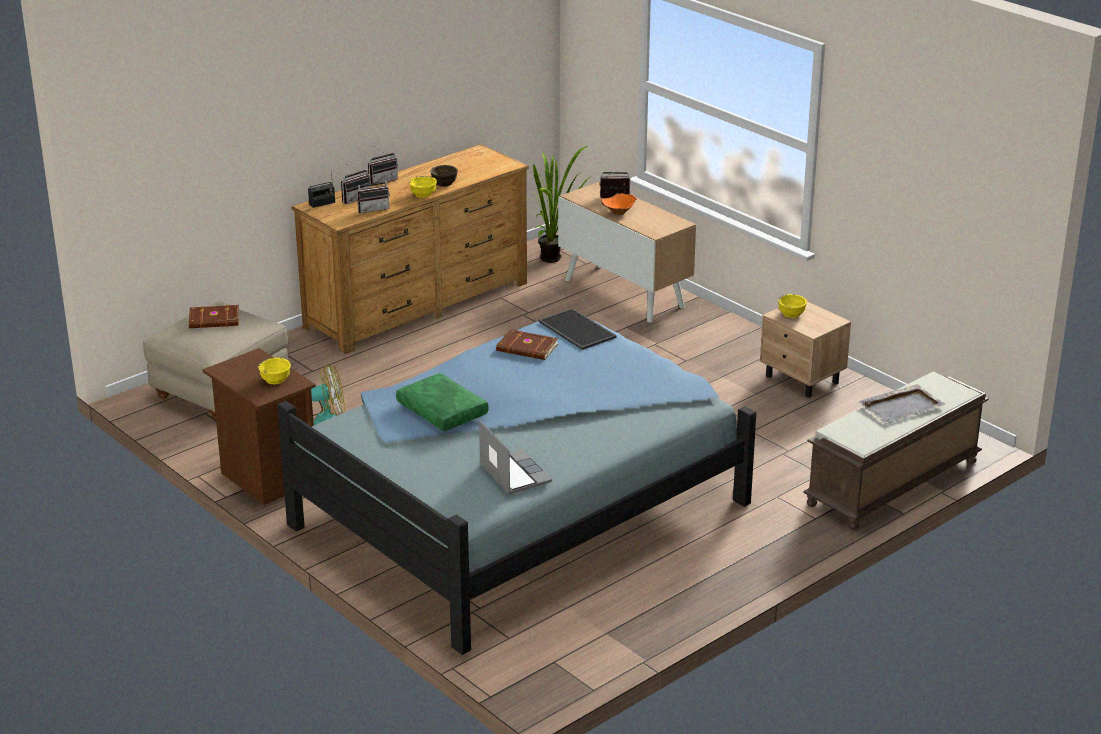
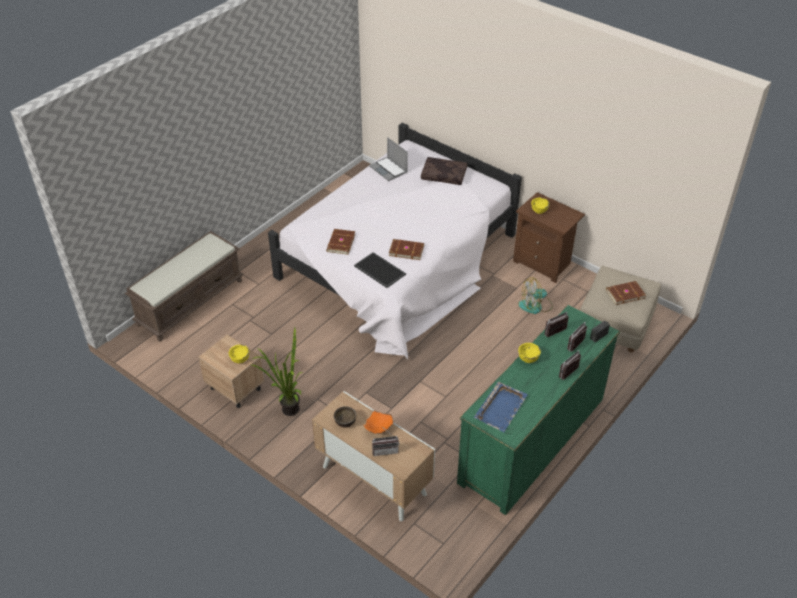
camera: 170 degrees right, 15 degrees up
(409, 454) = (444, 175): none -> brown pillow
(417, 305) = (532, 440): brown dresser -> green dresser
(440, 411) = (439, 200): green pillow -> none
(444, 183) = (519, 377): brown bowl -> brown bowl (345, 422)
(478, 166) = (501, 407): none -> blue tray
(520, 504) = (399, 262): blue bed -> white bed
(555, 259) = (442, 527): potted plant -> potted plant (286, 410)
(632, 366) = (340, 243): none -> brown book
(902, 407) = (181, 270): grey tray -> none

